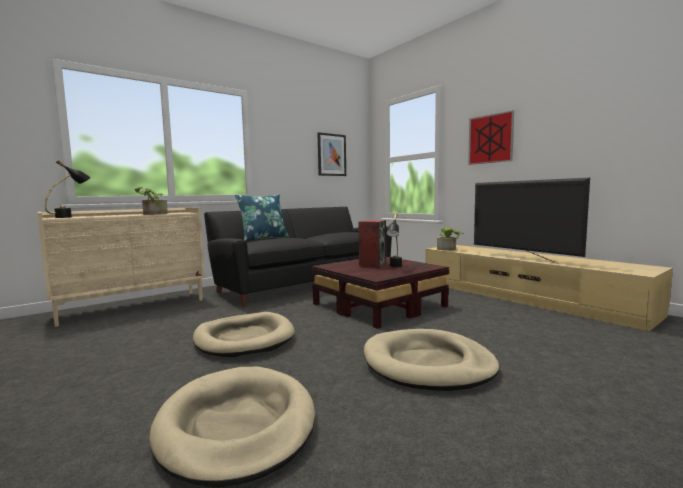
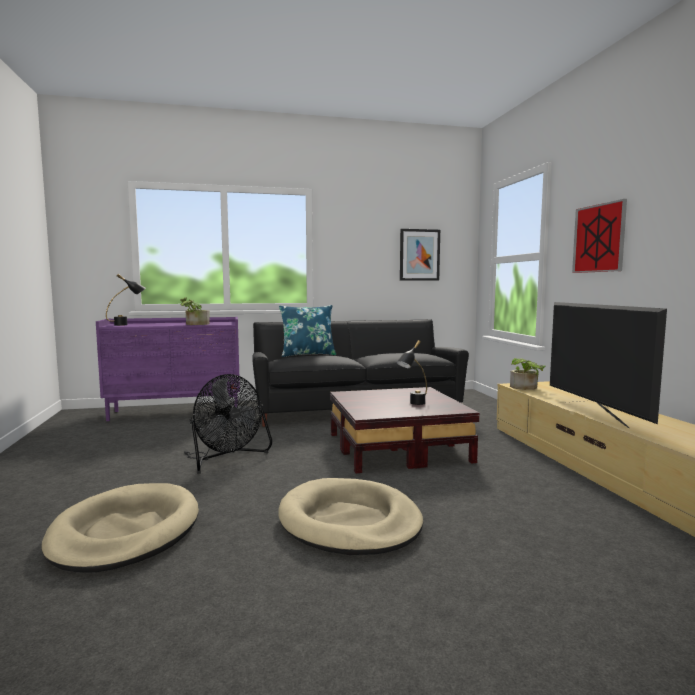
camera: 25 degrees right, 0 degrees up
(134, 307) = (176, 412): beige cabinet -> purple cabinet
(244, 338) = (223, 459): beige dog bed -> black fan
(372, 264) = (396, 397): speaker -> none

